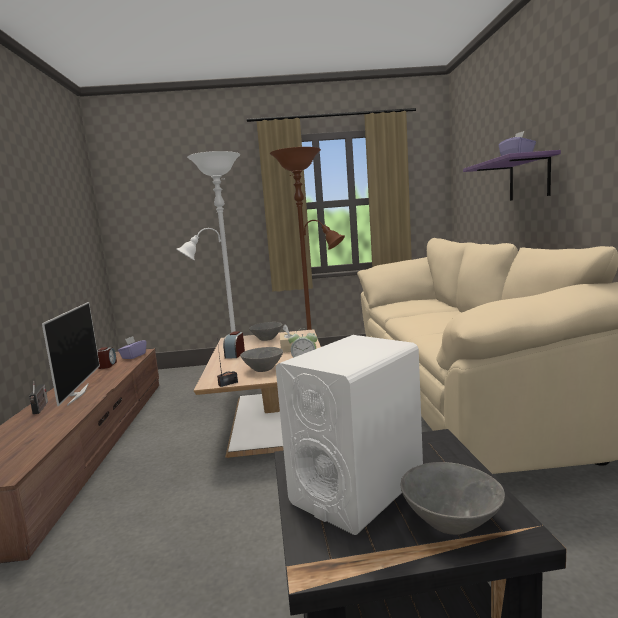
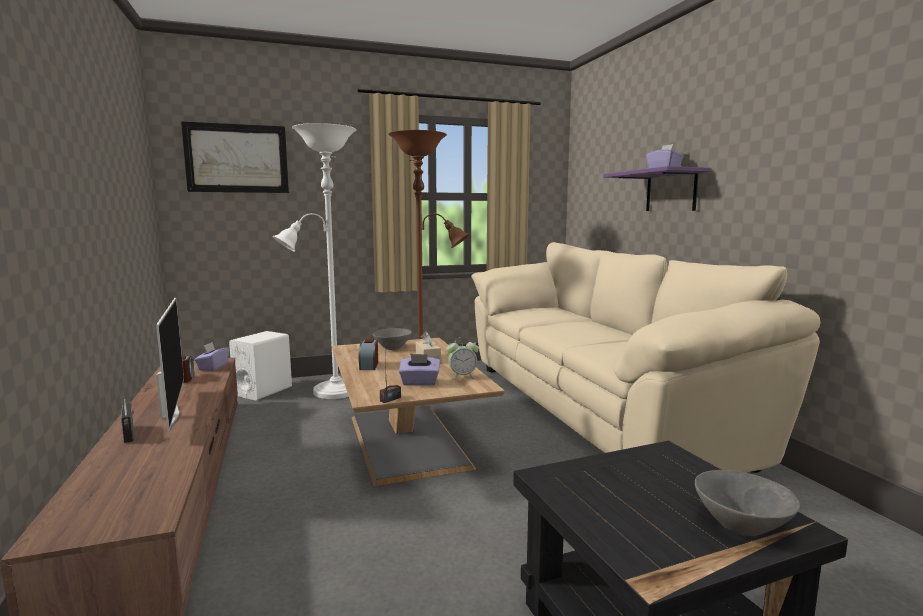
camera: 15 degrees left, 0 degrees up
(157, 188) = (237, 158): none -> picture
(264, 369) = (419, 383): grey bowl -> purple tissue box
(358, 489) = (632, 502): white speaker -> white speaker (263, 391)

